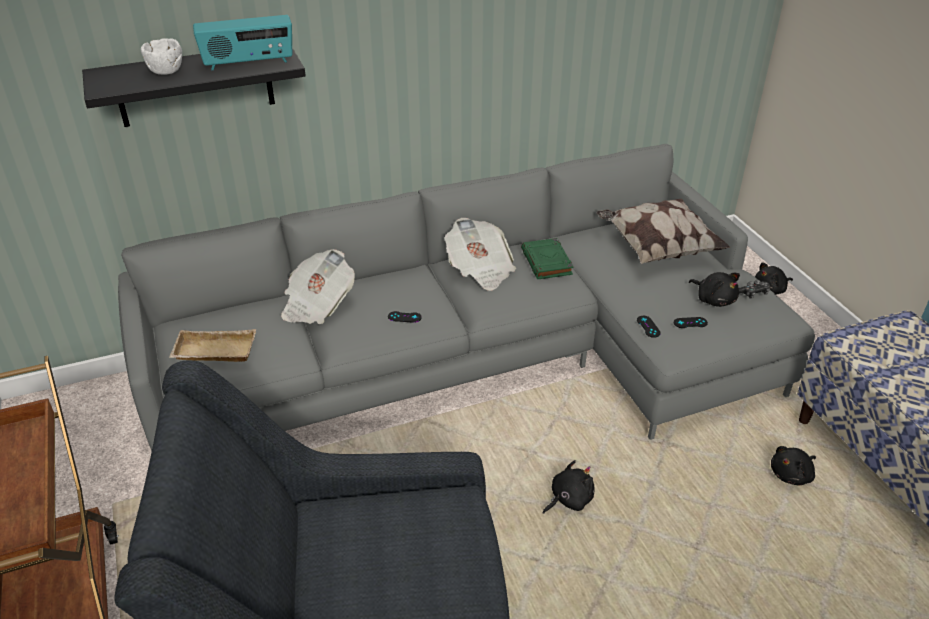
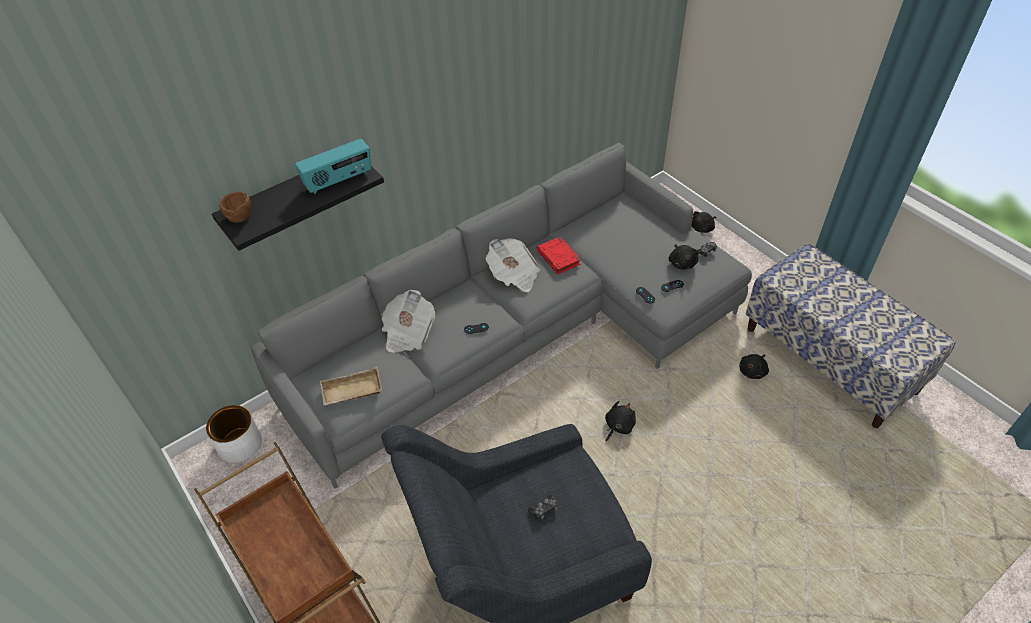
camera: 15 degrees left, 10 degrees up
(85, 403) = (240, 444): none -> white planter
(110, 76) = (239, 216): none -> brown bowl
(165, 71) = (279, 202): white bowl -> none
(387, 555) = (544, 509): none -> game controller
(547, 263) = (558, 258): green book -> red book
(657, 248) = (631, 227): pillow -> none
(714, 299) = (682, 263): black plush toy -> black plush toy turned 45 degrees clockwise

